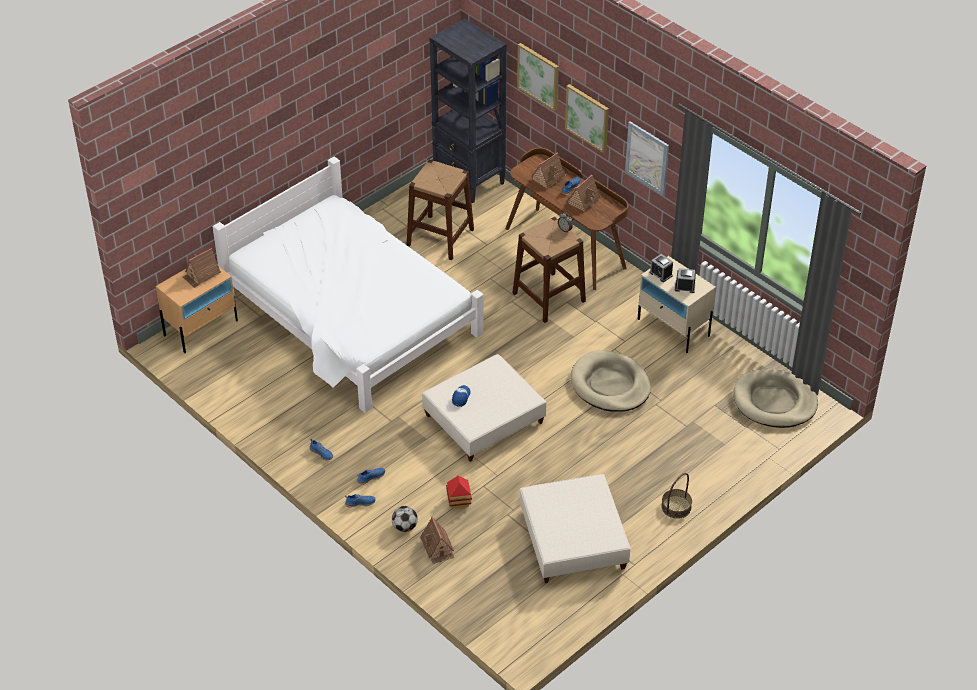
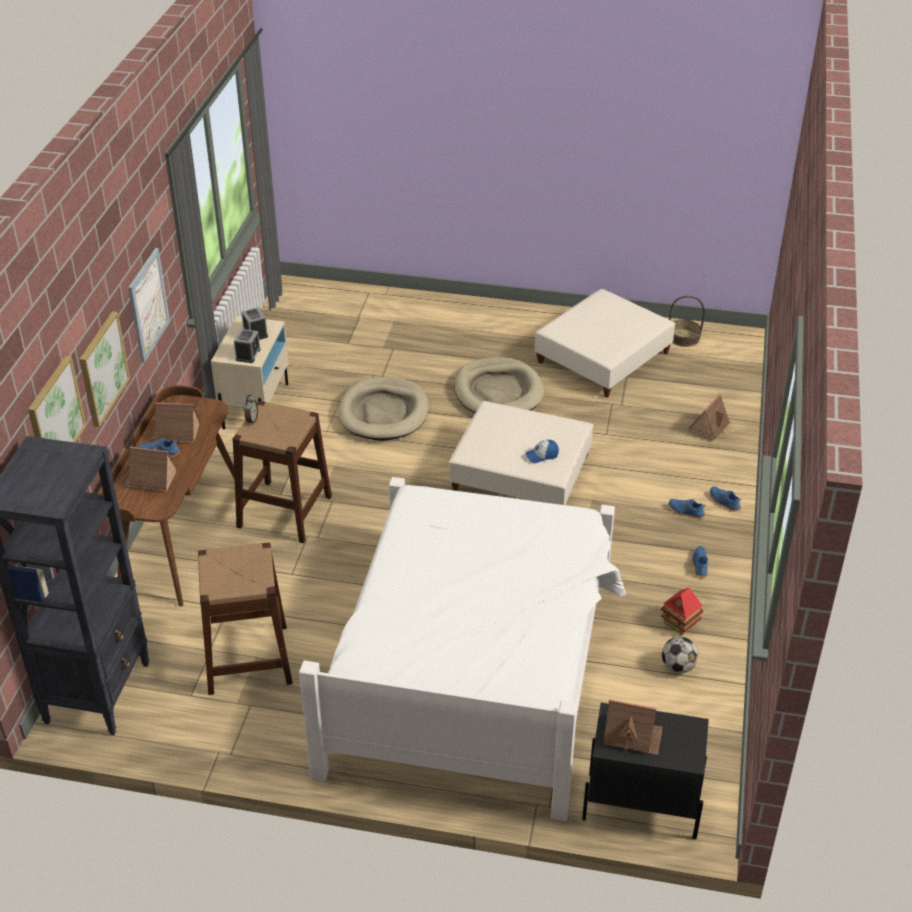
camera: 125 degrees left, 5 degrees down
(201, 328) = (640, 805): beige nightstand -> black nightstand
(405, 527) = (714, 458): football -> football (678, 667)
(458, 502) = (643, 440): toy house -> toy house (680, 624)
(676, 507) = (499, 319): basket -> basket (684, 337)
(774, 402) = (309, 313): beige dog bed -> beige dog bed (498, 392)

